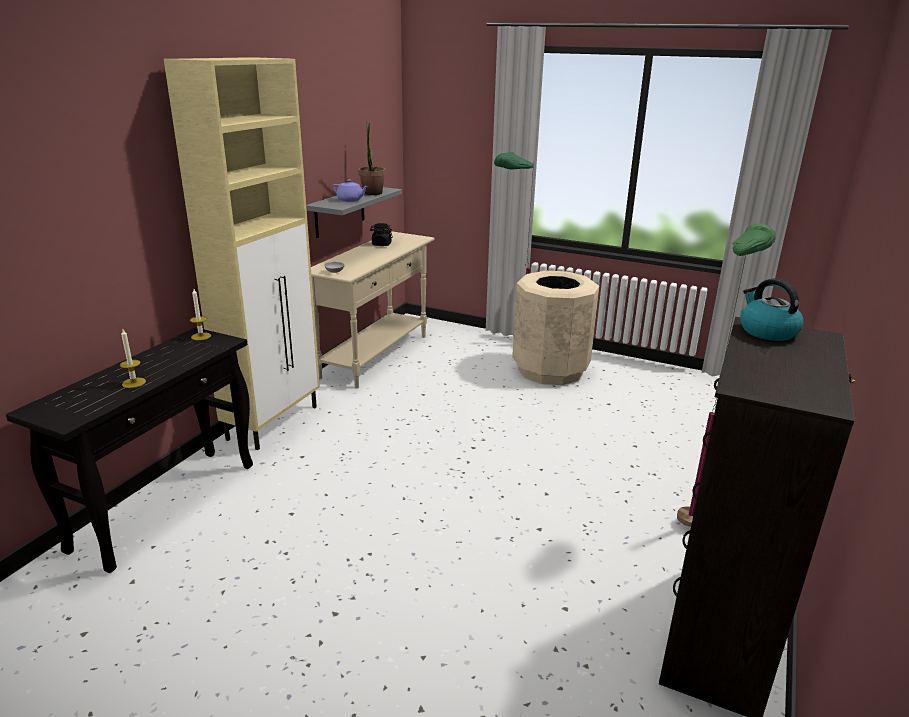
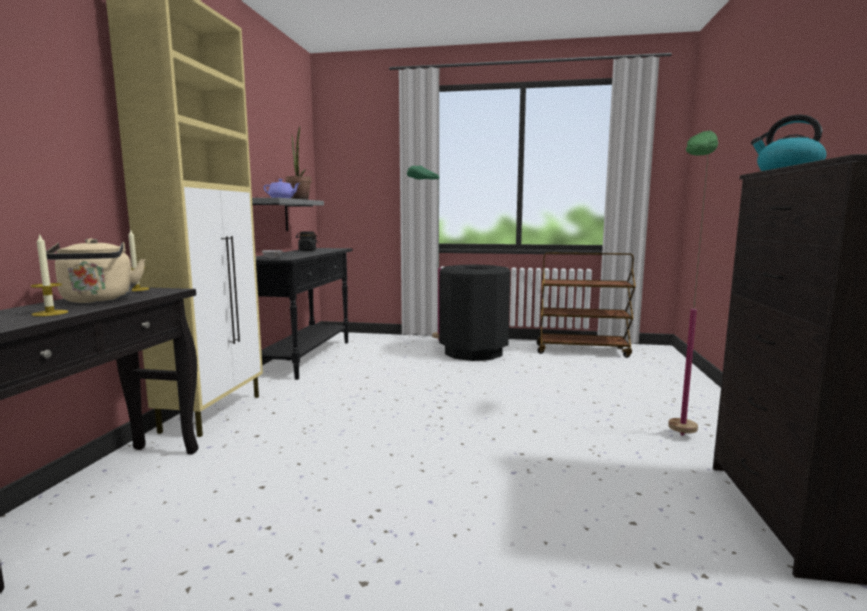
camera: 15 degrees left, 15 degrees down
(169, 359) = (98, 300): none -> beige kettle
(376, 356) = (306, 358): beige console table -> black console table
(550, 370) = (474, 352): beige trash can -> black trash can
(676, 384) = (582, 350): none -> brown cart

